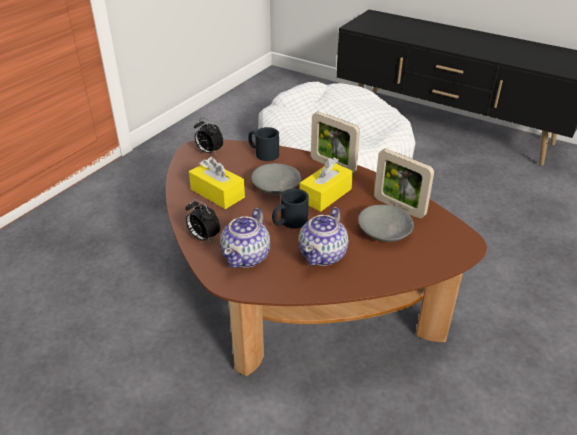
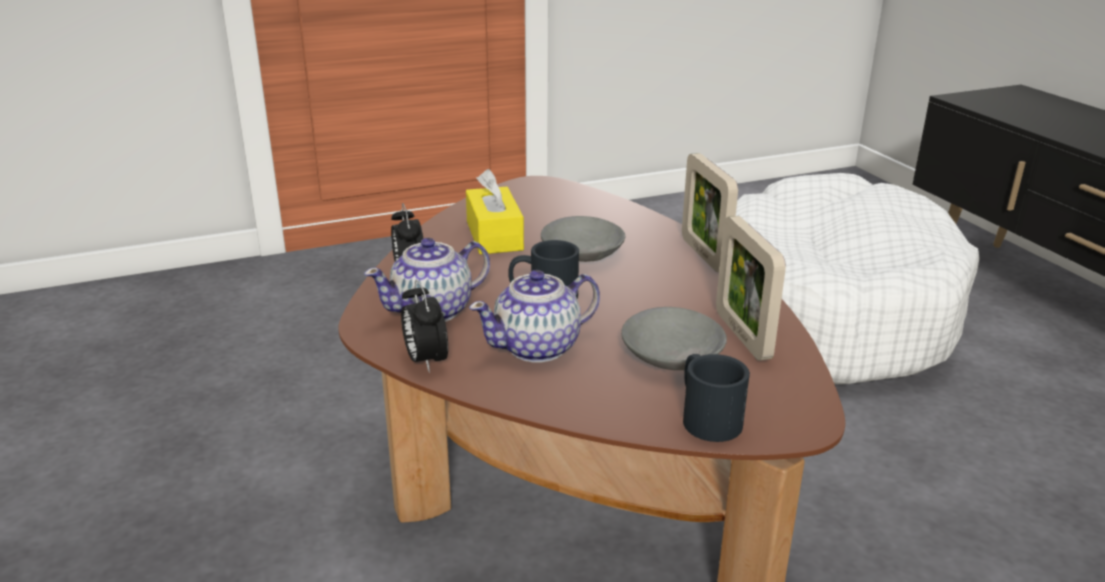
camera: 35 degrees right, 10 degrees down
(209, 152) = (546, 192): alarm clock -> alarm clock (425, 361)
(263, 153) = (618, 213): black mug -> black mug (706, 416)
(325, 195) = (642, 283): yellow tissue box -> none

